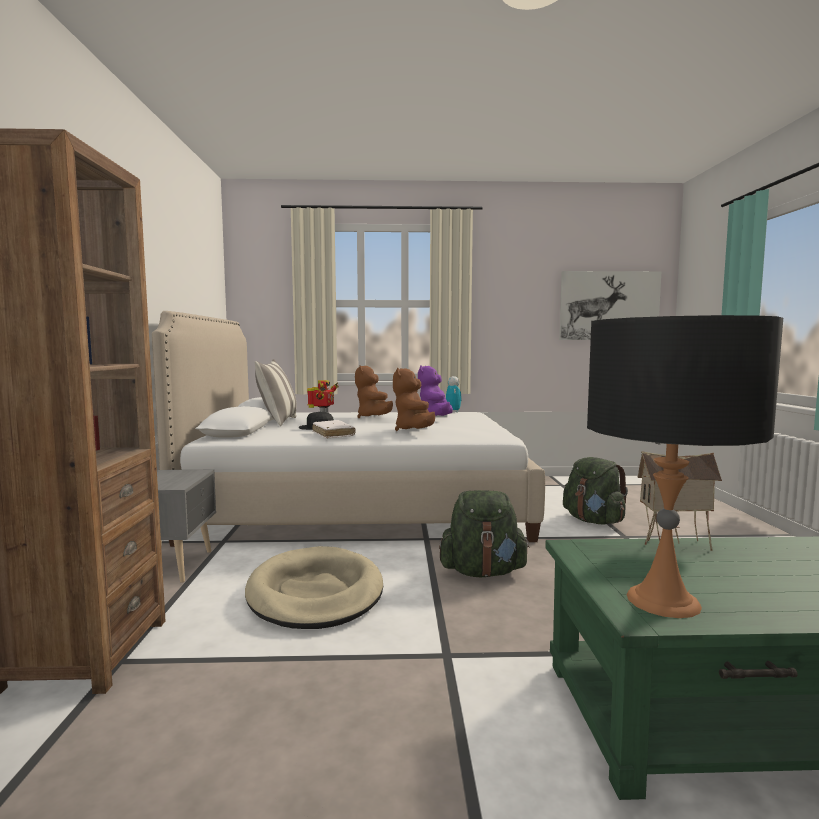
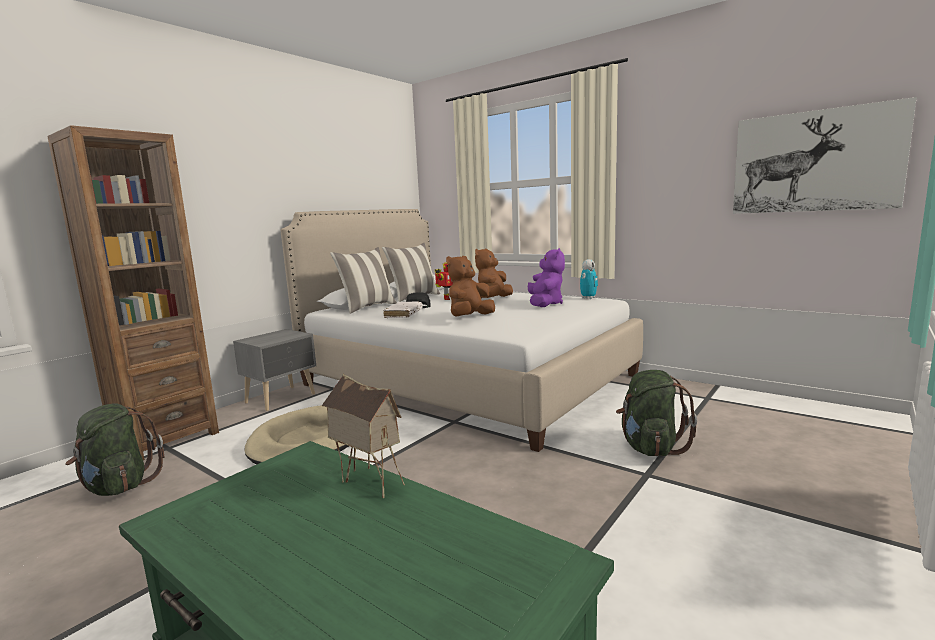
camera: 40 degrees right, 5 degrees up
(260, 433) = (367, 308): none -> pillow
(436, 418) = (545, 304): purple plush toy -> purple plush toy turned 135 degrees clockwise
(483, 572) = (435, 463): green backpack -> green backpack (118, 487)
(662, 601) = (209, 516): black table lamp -> none

